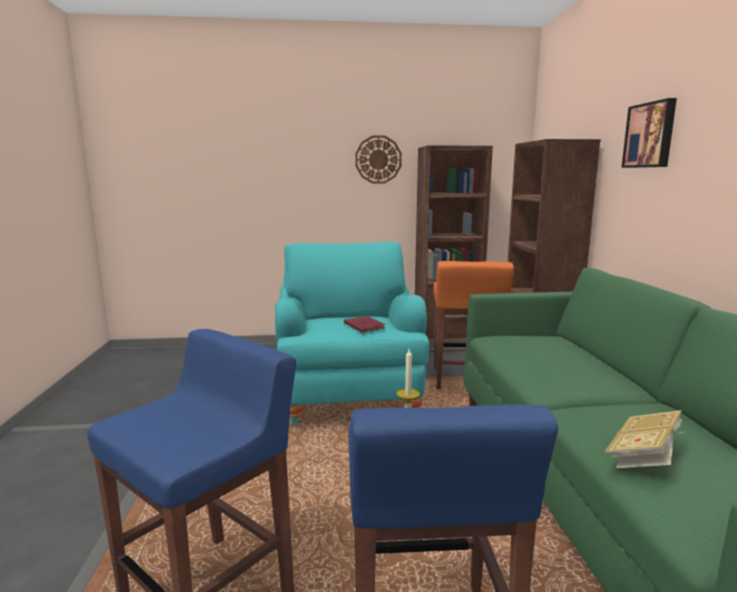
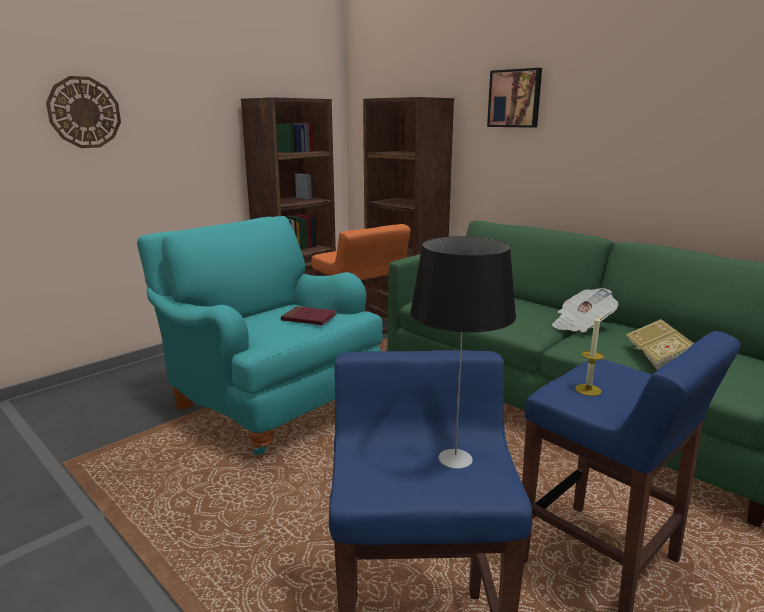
camera: 40 degrees left, 5 degrees up
(200, 430) = (456, 458): none -> table lamp
(378, 159) = (196, 113): wall clock -> wall clock (84, 112)
(619, 398) = (581, 325): none -> newspaper

